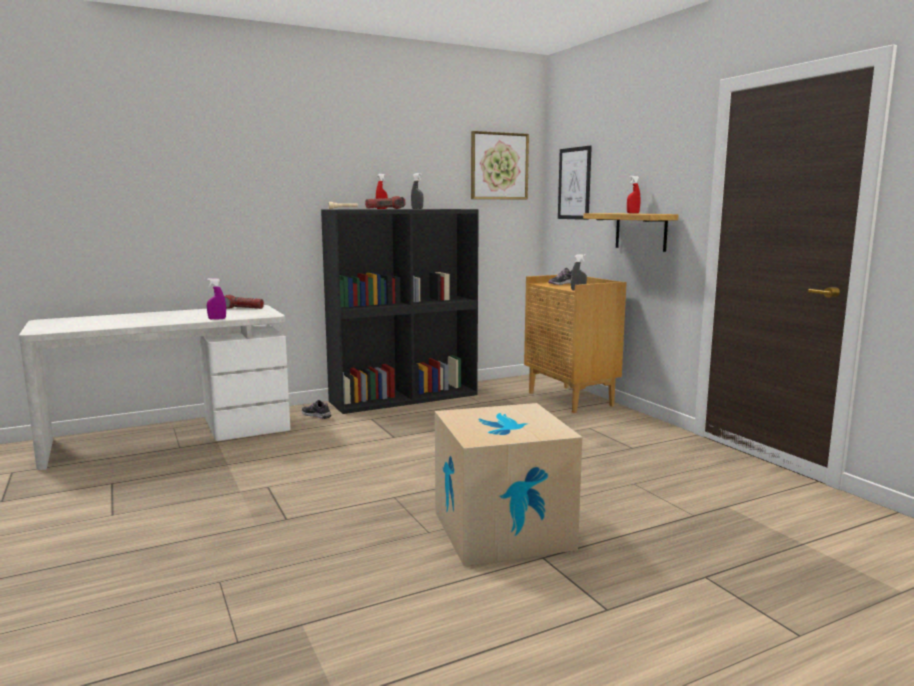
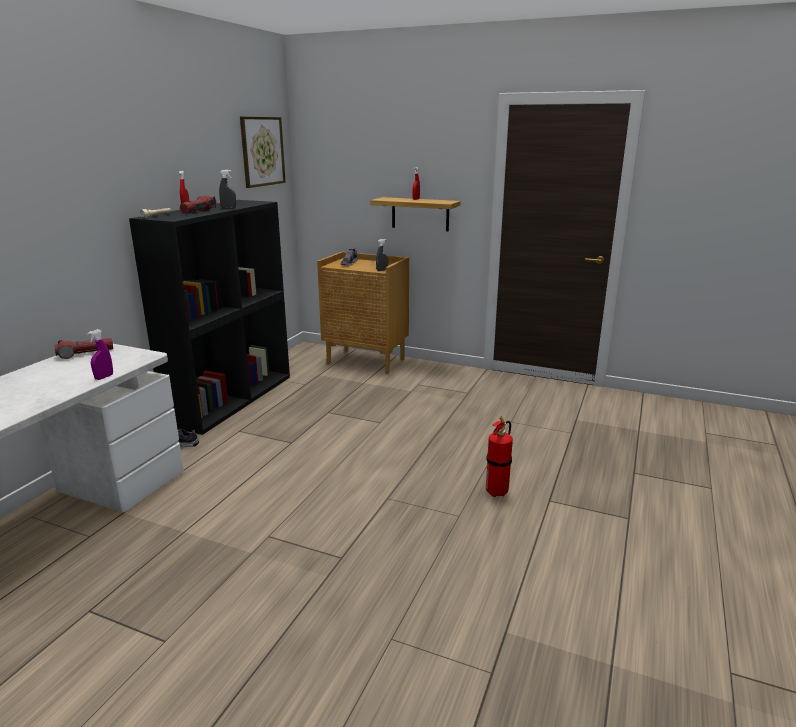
camera: 40 degrees left, 10 degrees up
(502, 530) = (498, 491): cardboard box -> fire extinguisher
(574, 183) = (335, 168): picture -> none

